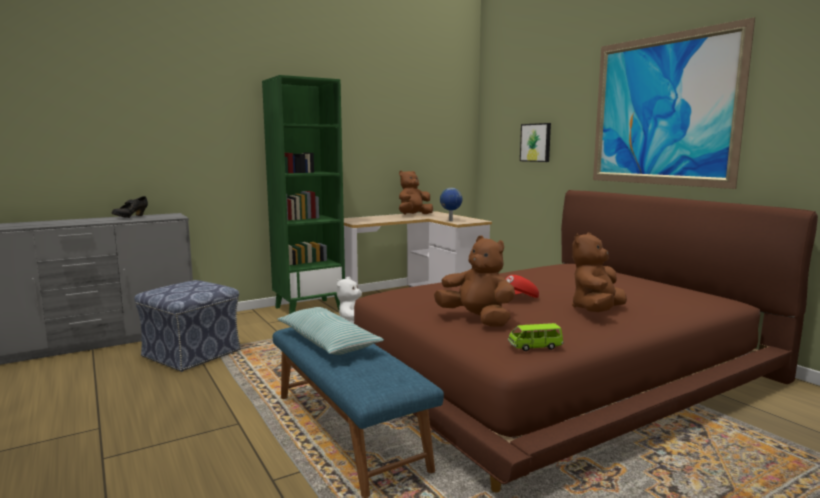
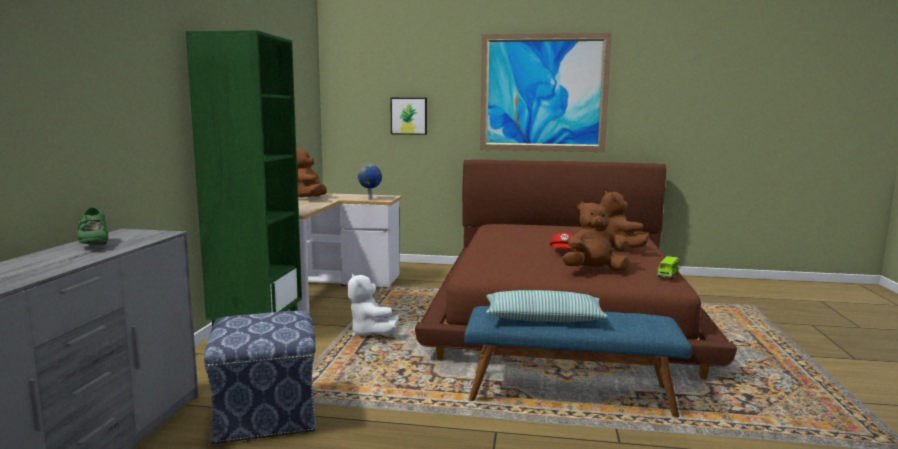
camera: 50 degrees left, 0 degrees up
(130, 217) = (94, 244): black shoe -> green shoe

